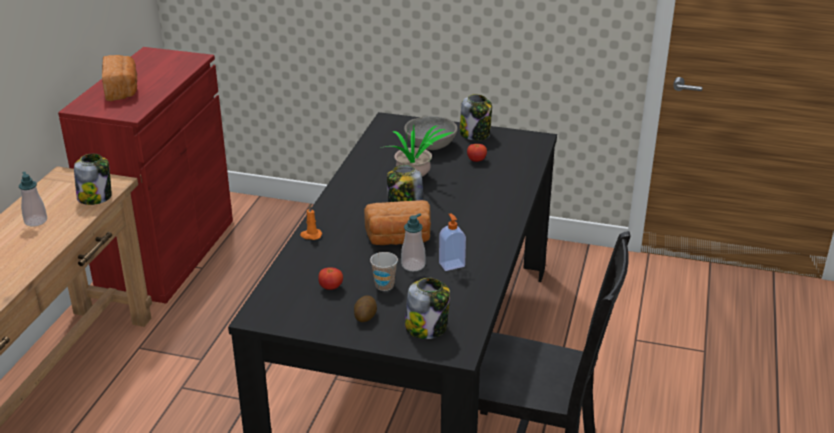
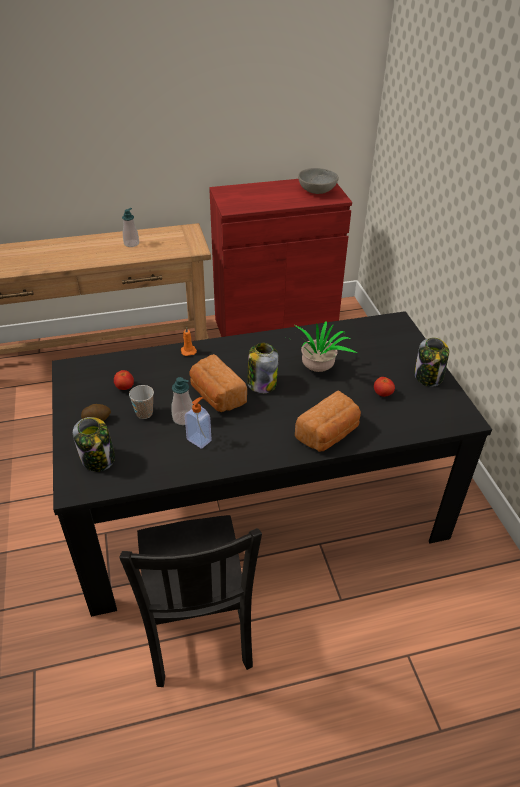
camera: 60 degrees right, 10 degrees up
(95, 197) = (174, 250): jar -> none
(122, 90) = (260, 193): bread -> bread (328, 434)
(430, 145) = (380, 358): grey bowl -> grey bowl (317, 191)

